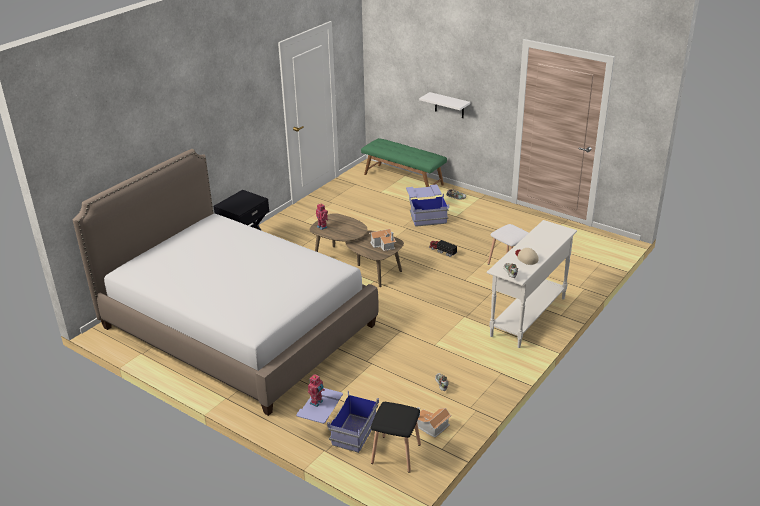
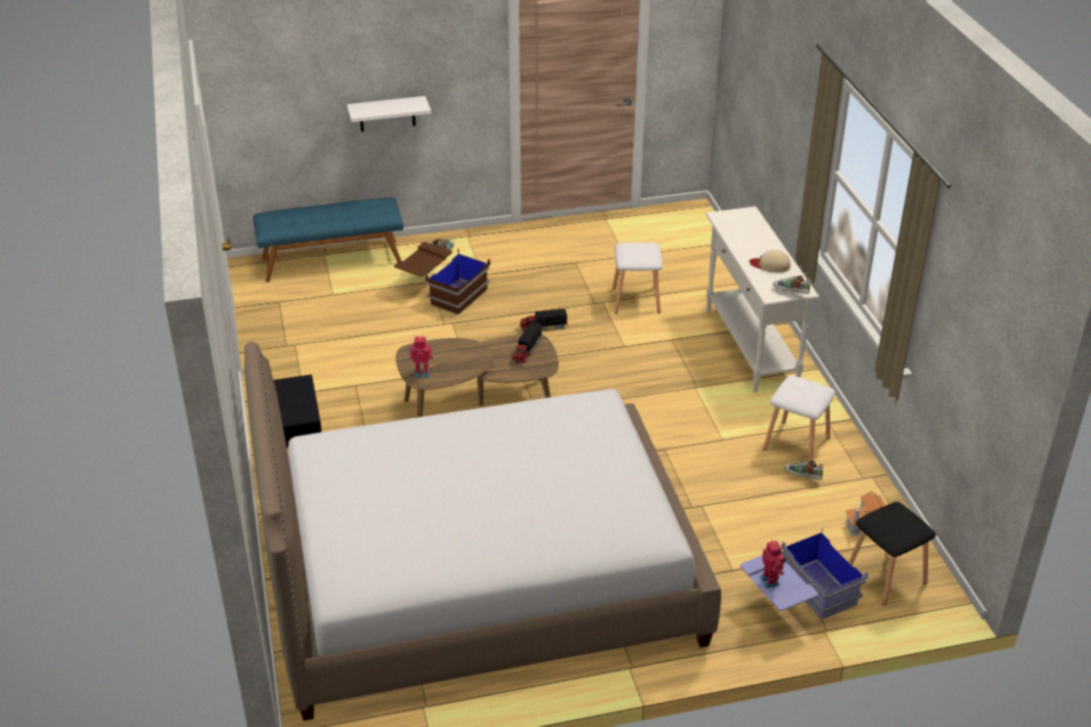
camera: 50 degrees left, 5 degrees up
(384, 244) = (526, 351): toy house -> toy truck
(403, 179) = (332, 260): green bench -> blue bench
(426, 214) = (442, 291): blue storage box -> brown storage box
(466, 370) = (796, 444): none -> white stool

